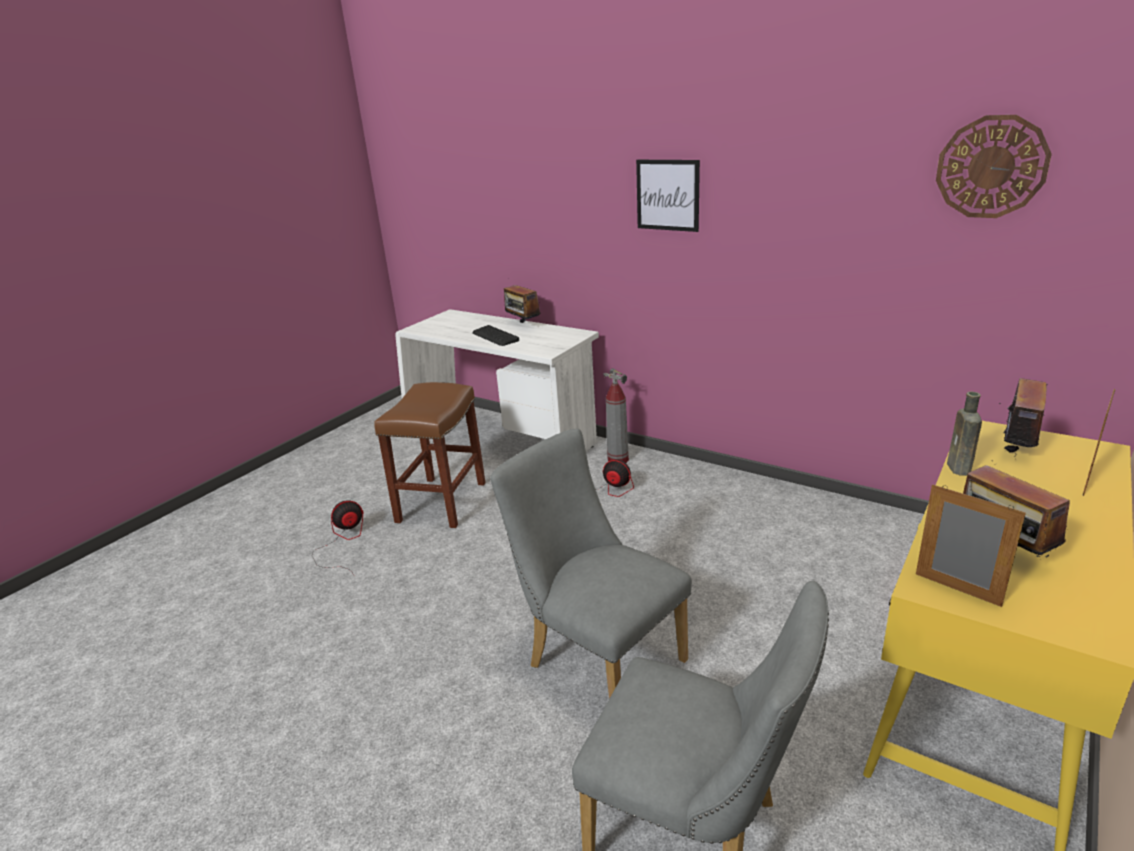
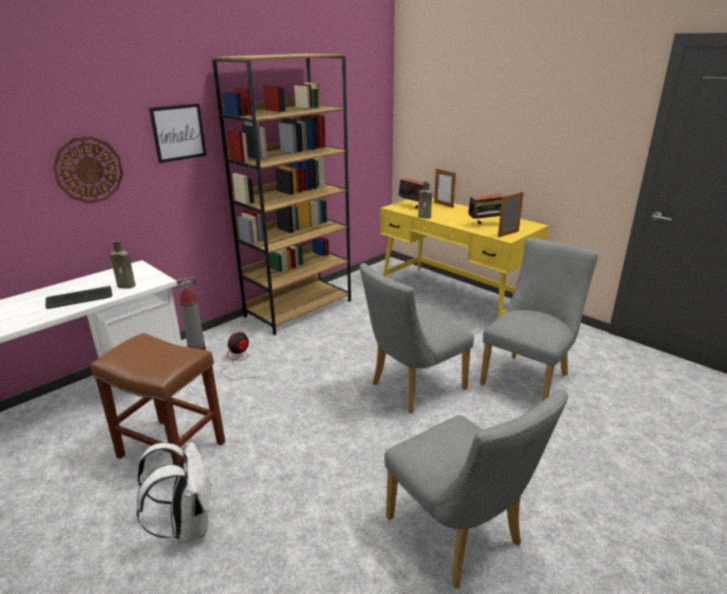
camera: 80 degrees left, 0 degrees up
(296, 745) = (460, 537): none -> grey chair
(343, 542) = (187, 525): fan -> white backpack
(523, 325) = (71, 285): radio -> none
(528, 344) = (127, 286): none -> brown bottle
(771, 501) = (299, 308): none -> brown bookcase
(991, 167) = (337, 93): wall clock -> wall clock (89, 170)

